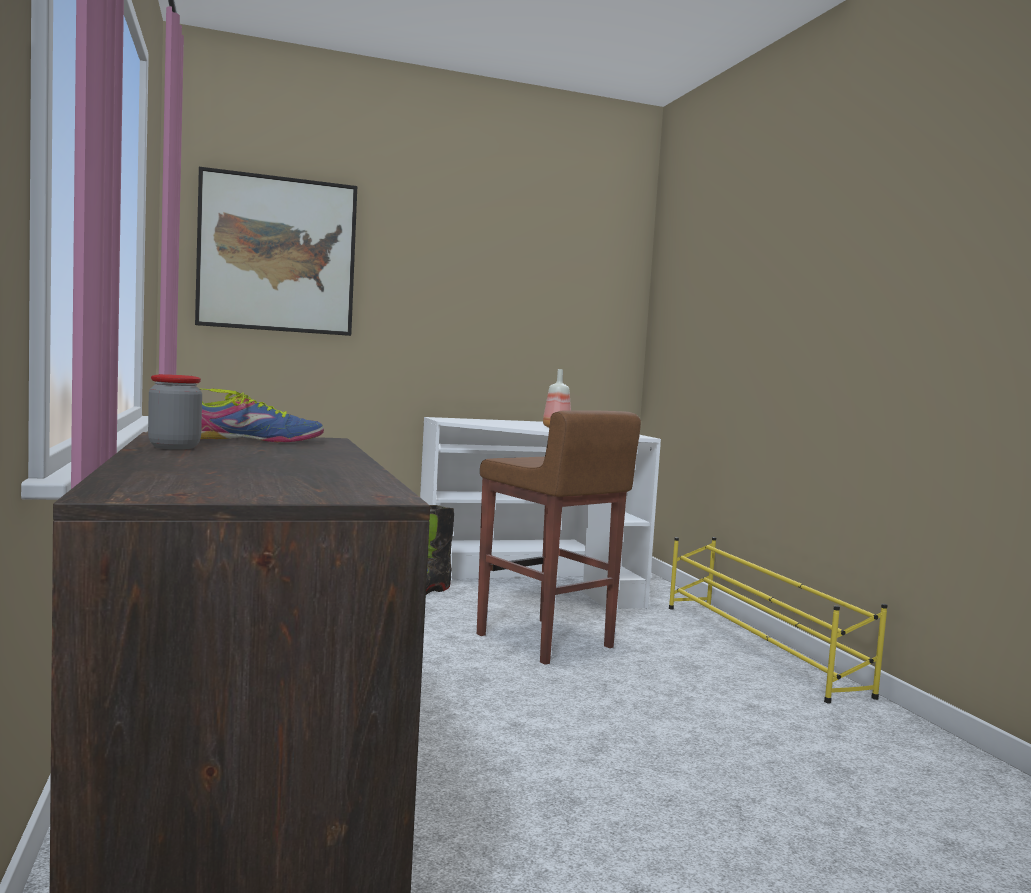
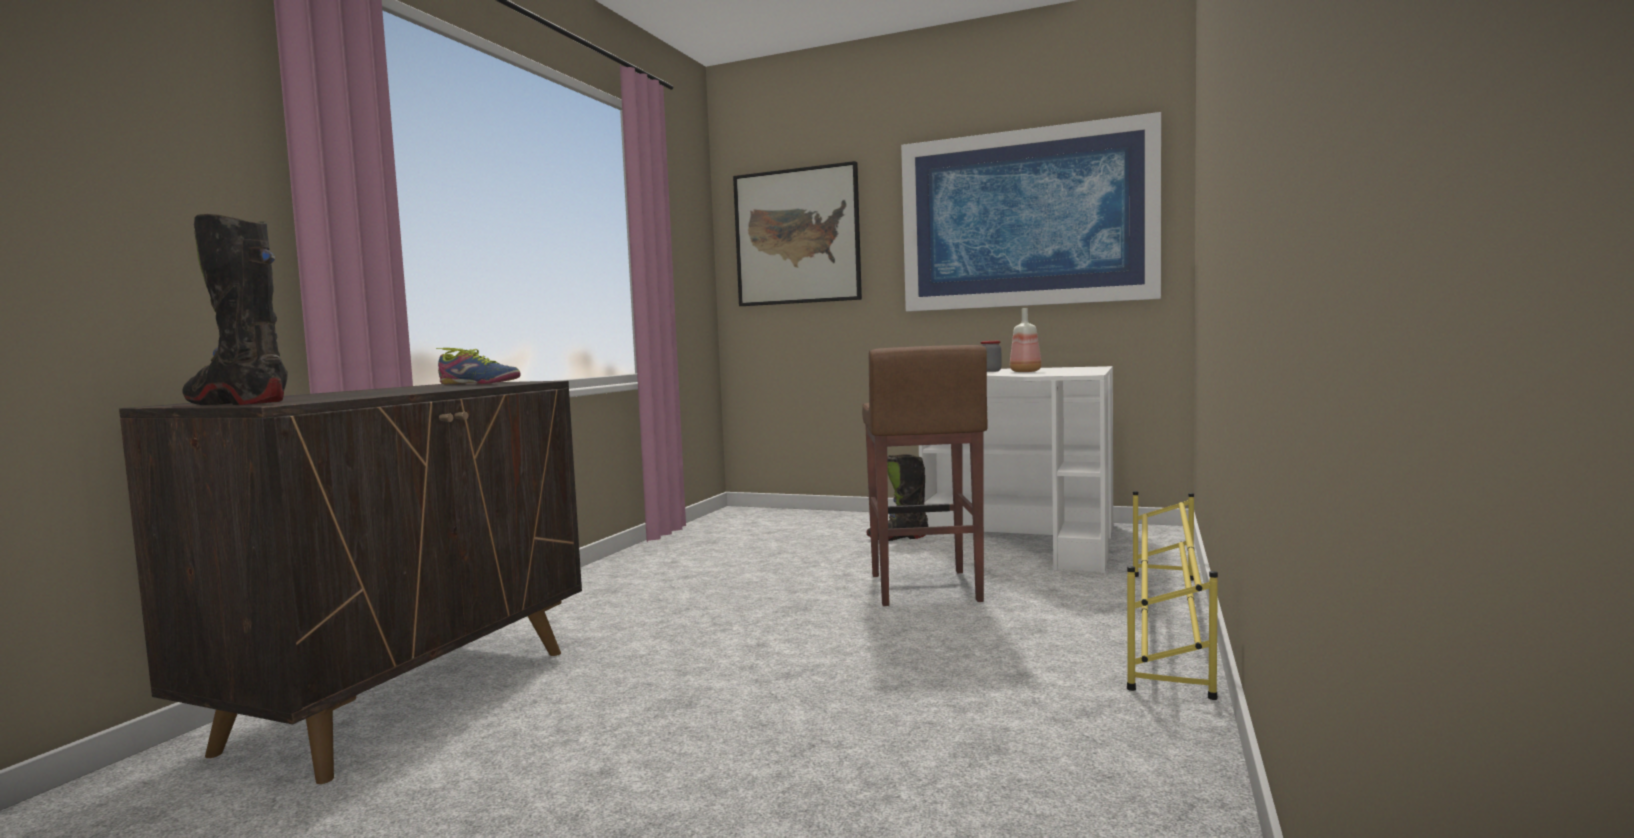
camera: 40 degrees right, 0 degrees up
(174, 447) = (390, 388): jar -> jar (990, 371)
(290, 493) = (237, 403): none -> black boot
(520, 280) = (1026, 219): none -> picture

